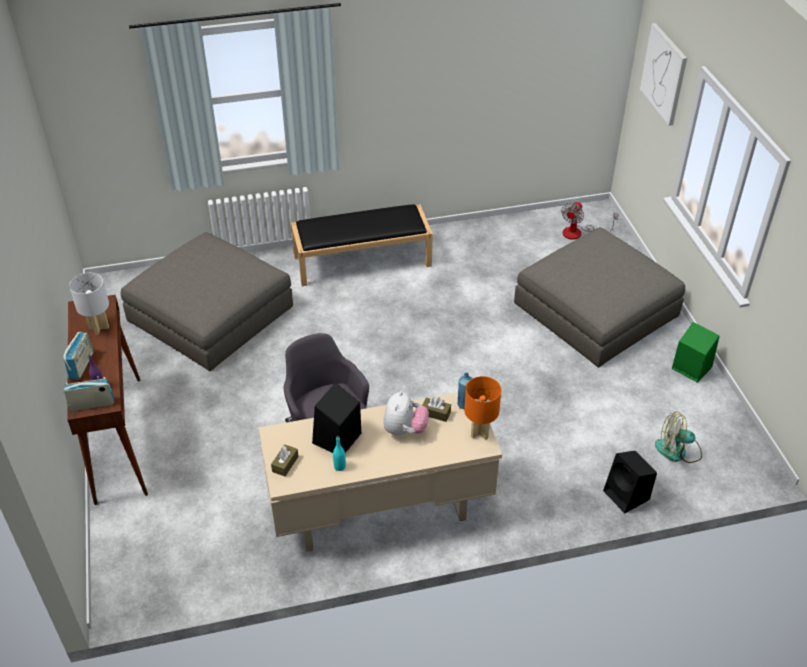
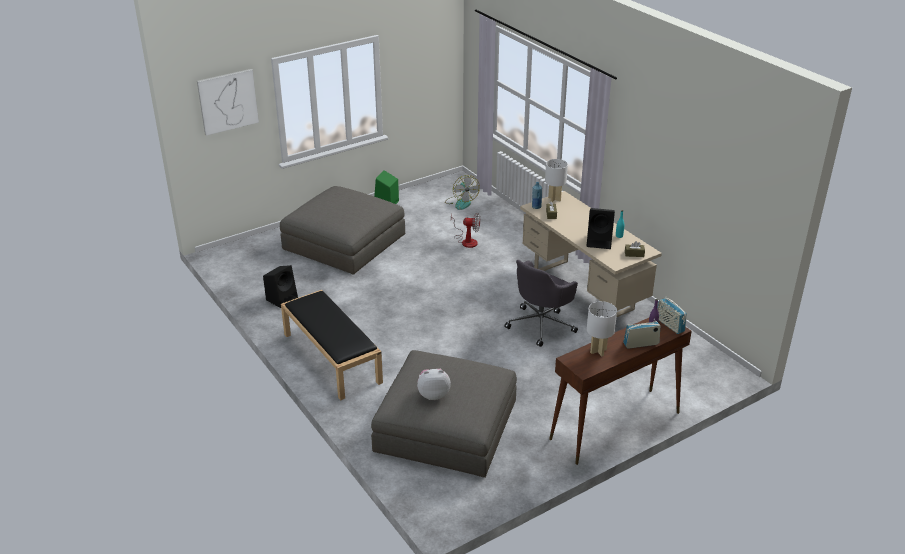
camera: 110 degrees left, 10 degrees down
(404, 430) = (573, 221): plush toy -> plush toy (433, 394)
(480, 432) = (554, 199): orange table lamp -> white table lamp
(579, 233) = (251, 259): fan -> fan (466, 240)
(627, 496) = (507, 214): black speaker -> black speaker (282, 298)

